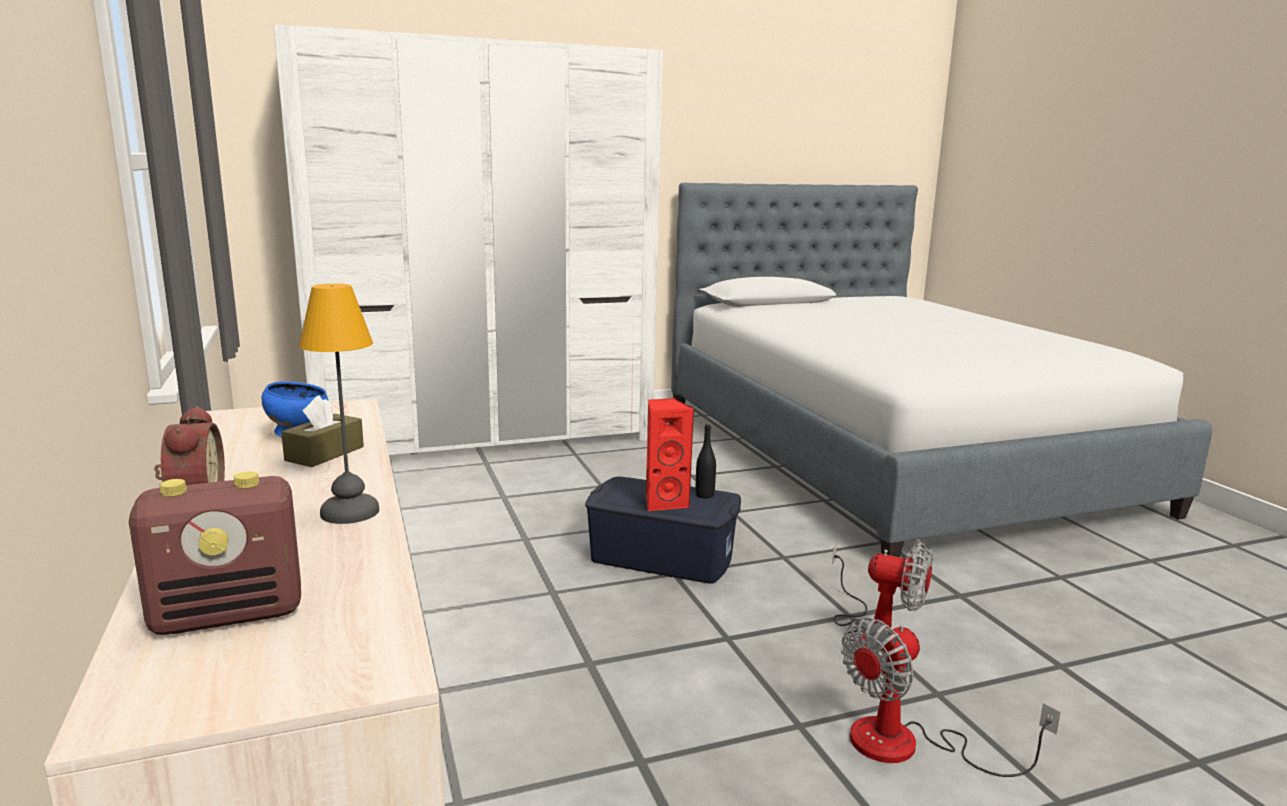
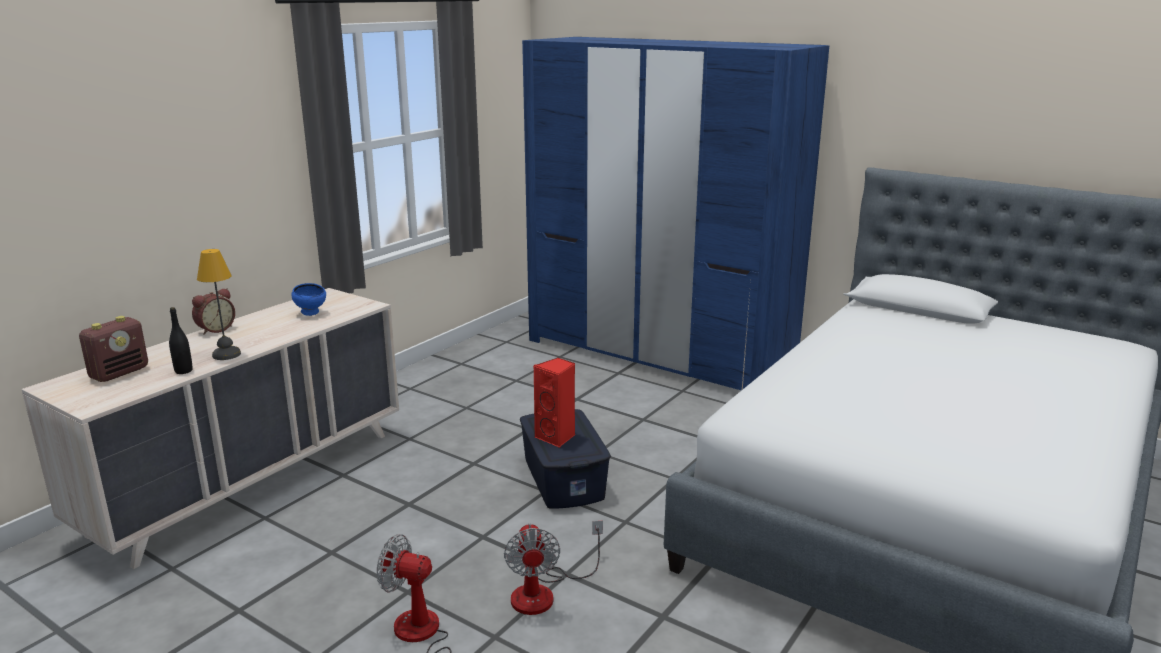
camera: 55 degrees right, 5 degrees up
(230, 614) = (120, 373): radio -> radio turned 90 degrees counterclockwise
(325, 453) = (293, 326): brown tissue box -> none
(486, 438) = (657, 356): white wardrobe -> blue wardrobe
(704, 495) = (589, 445): black bottle -> black bottle (183, 371)

